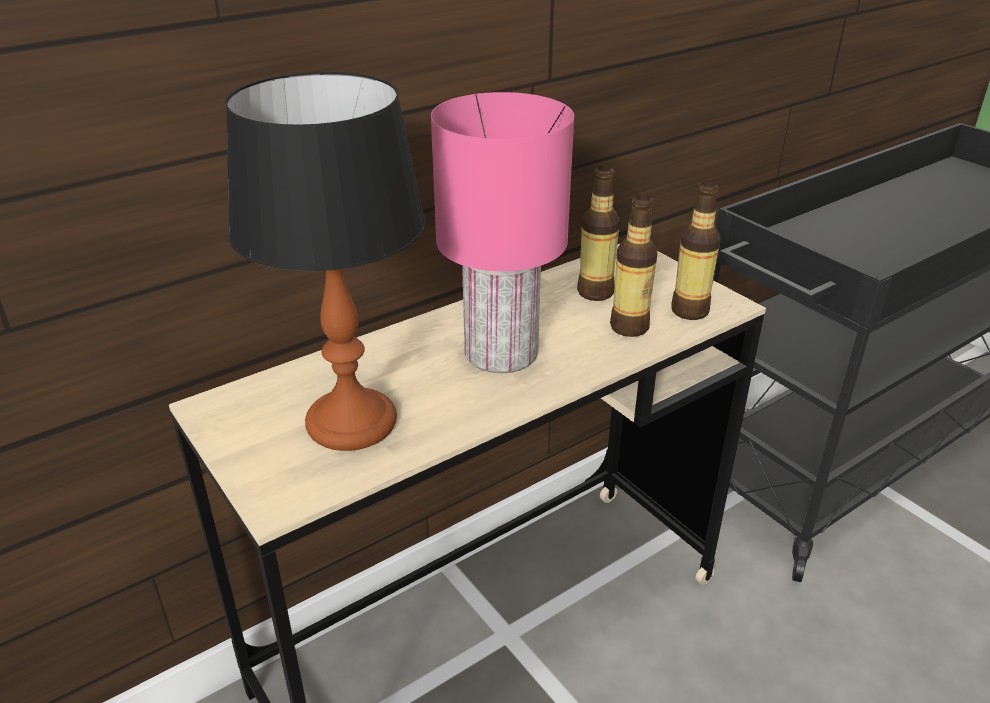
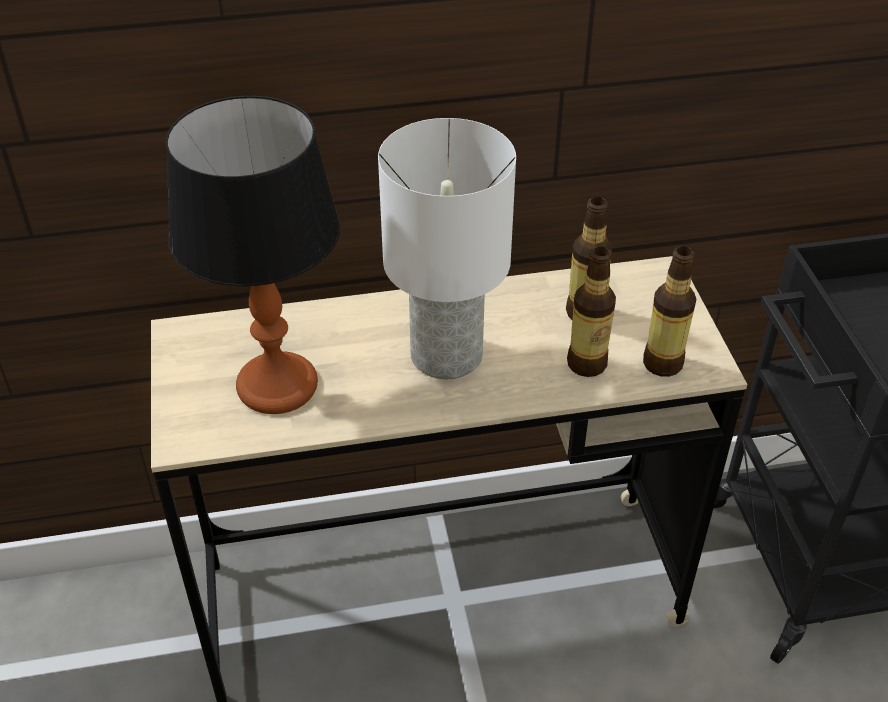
camera: 25 degrees right, 10 degrees up
(499, 352) = (445, 354): pink table lamp -> white table lamp

